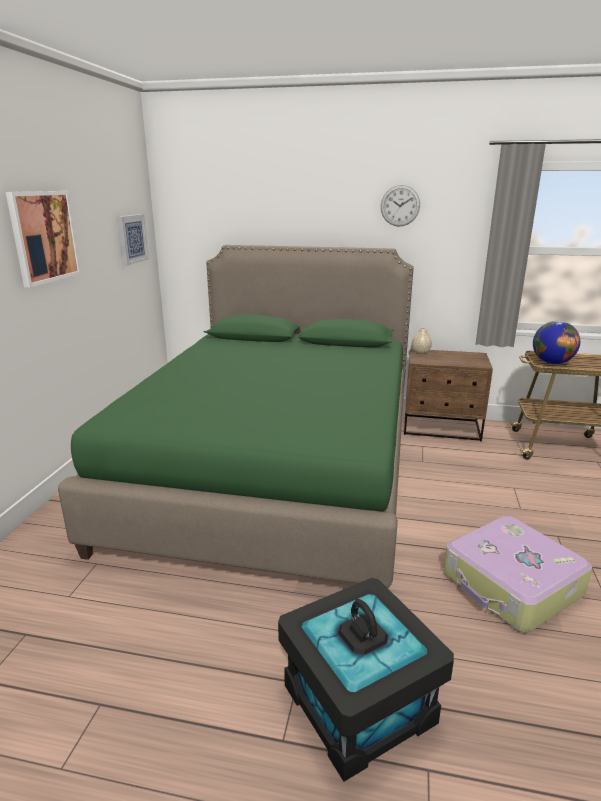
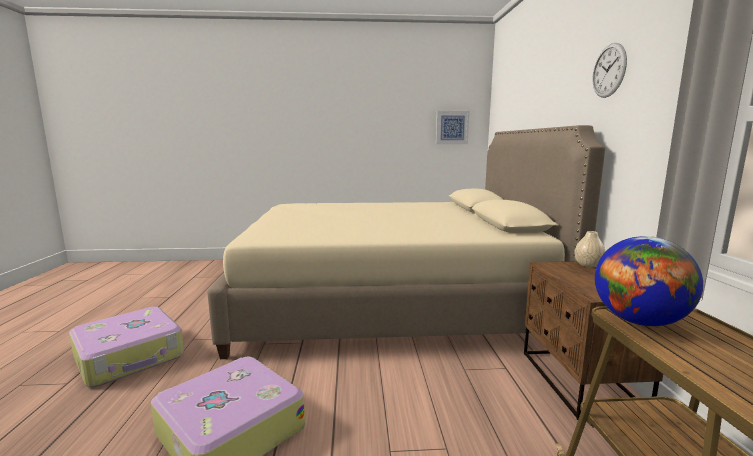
camera: 75 degrees right, 10 degrees down
(44, 237) = (356, 117): picture -> none
(276, 470) = (390, 302): green bed -> beige bed
(357, 704) = (130, 356): black storage box -> suitcase

